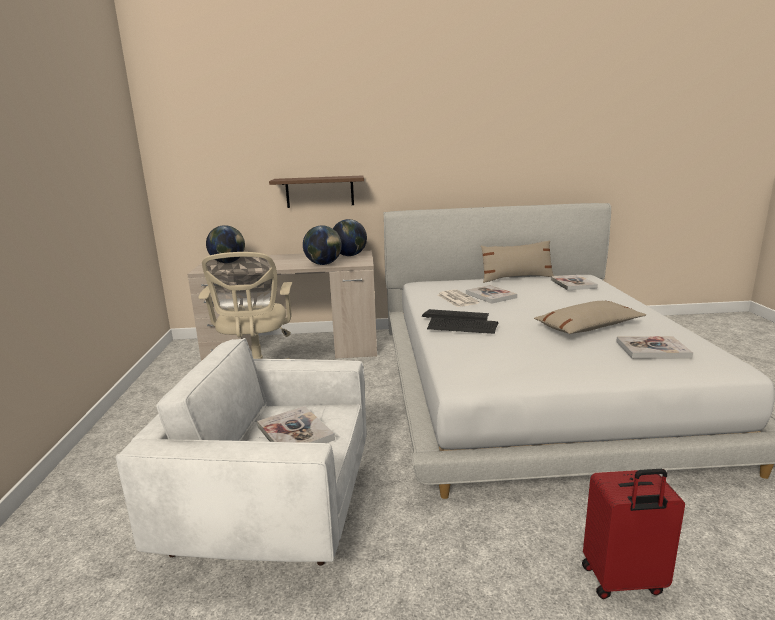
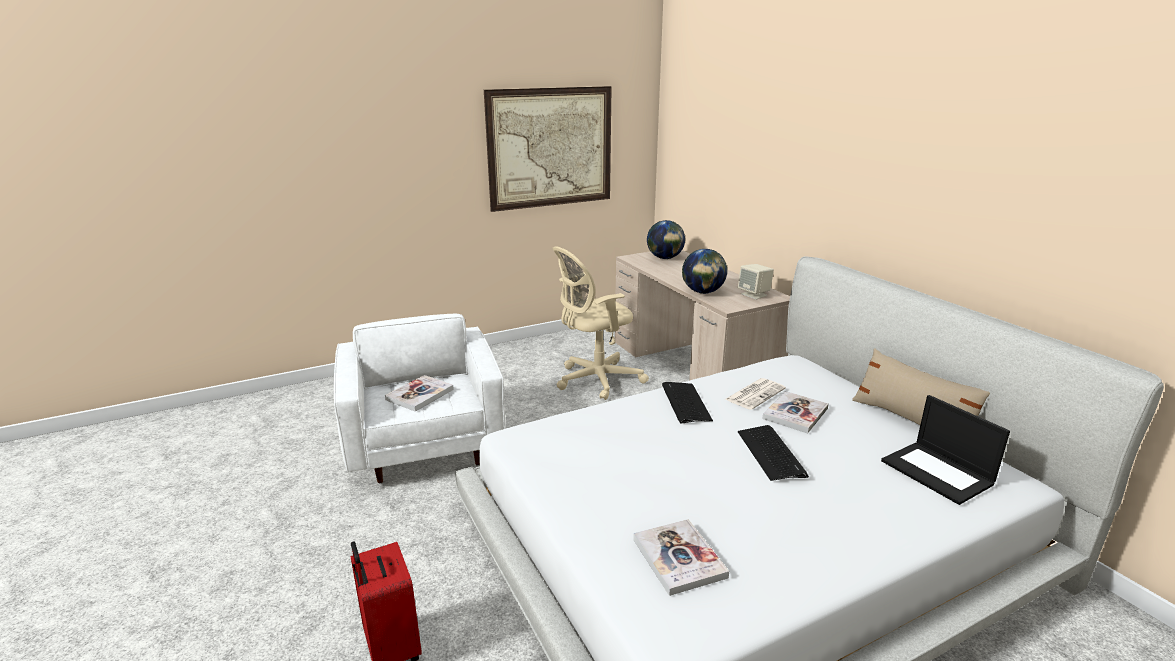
camera: 65 degrees right, 5 degrees up
(82, 166) = (550, 148): none -> picture
(319, 191) = (767, 209): brown shelf -> none
(349, 256) = (754, 295): globe -> beige speaker
(462, 326) = (650, 411): keyboard -> keyboard (771, 453)
(573, 284) = (938, 472): book -> laptop
(588, 328) = (731, 501): beige pillow -> none

